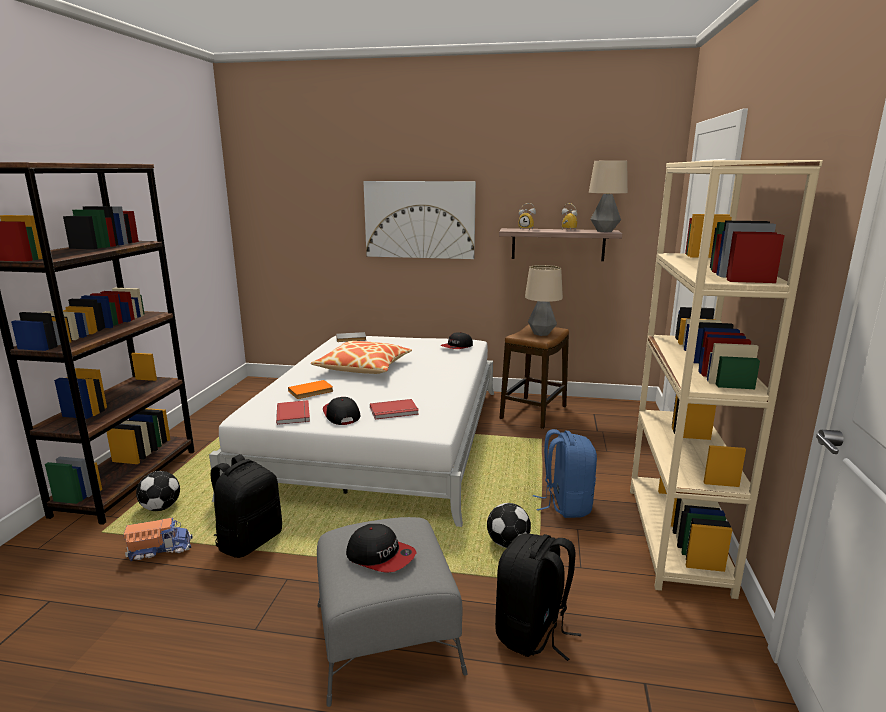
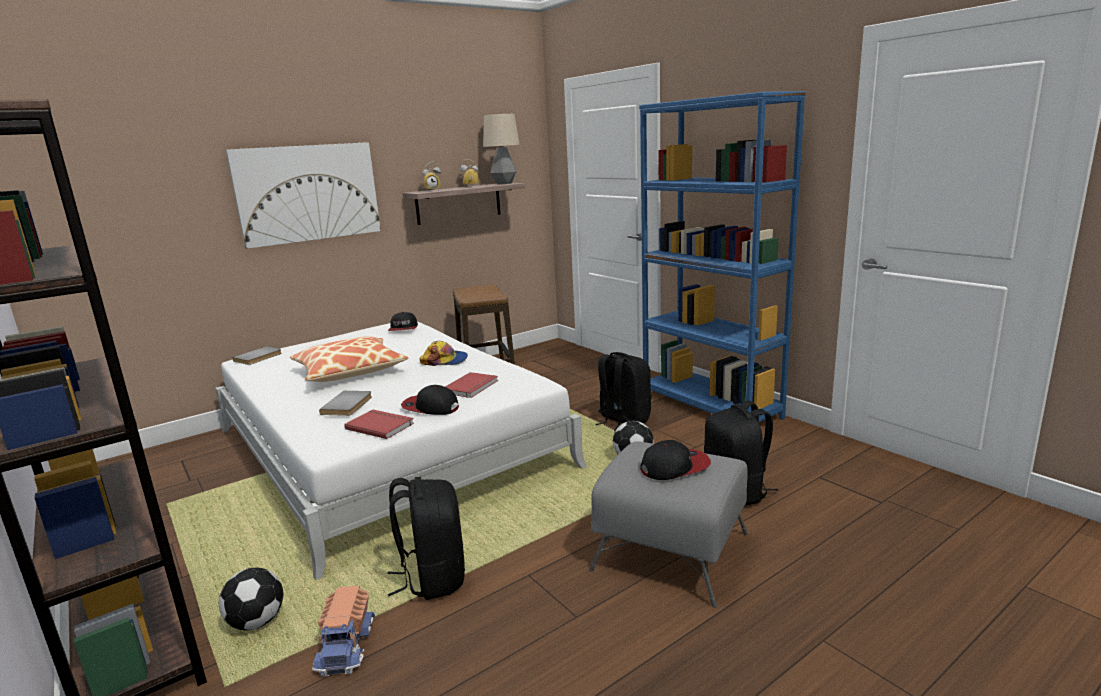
camera: 45 degrees left, 0 degrees up
(160, 549) = (347, 645): toy truck -> toy truck turned 150 degrees clockwise
(311, 391) = (349, 405): orange book -> grey book
(427, 383) = (445, 360): none -> cap
(541, 333) = (483, 292): table lamp -> none
(565, 505) = (623, 420): blue backpack -> black backpack
(676, 538) = (710, 406): beige bookcase -> blue bookcase

